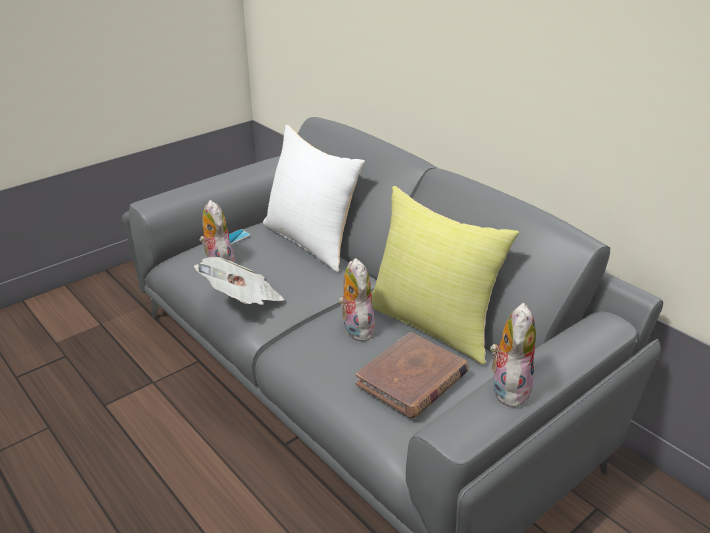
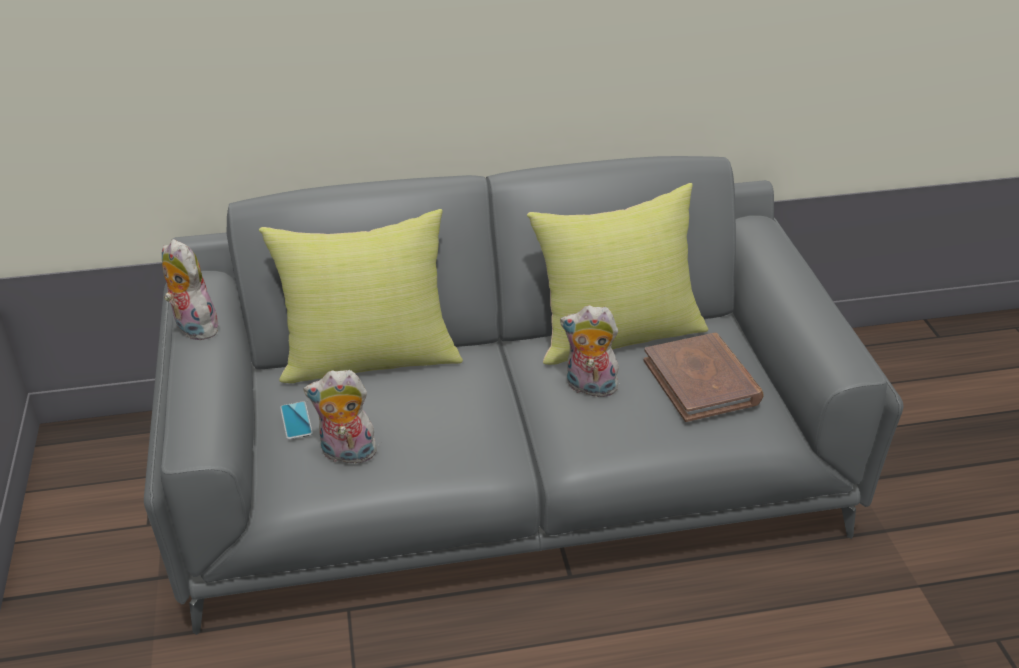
camera: 60 degrees left, 5 degrees up
(242, 299) = (457, 456): newspaper -> none
(312, 241) = (370, 358): white pillow -> yellow pillow
(508, 387) = (813, 313): plush toy -> plush toy (192, 327)

